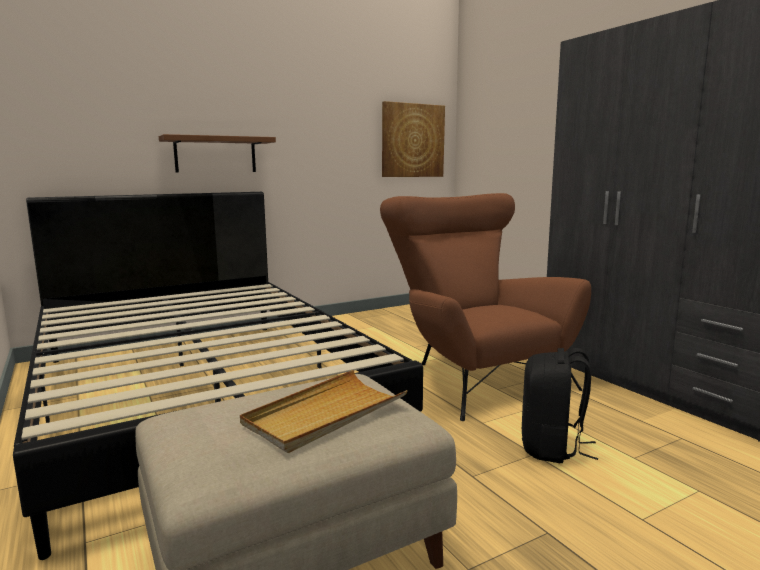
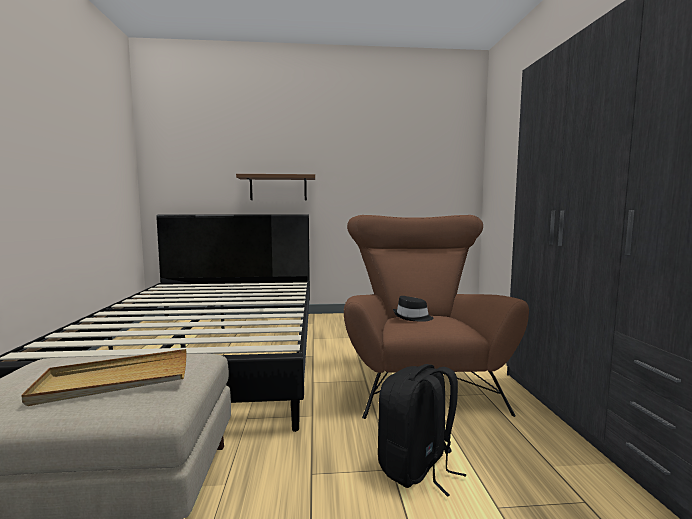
camera: 25 degrees right, 5 degrees down
(412, 140) = (440, 176): picture -> none
(478, 309) = (412, 317): none -> black hat

